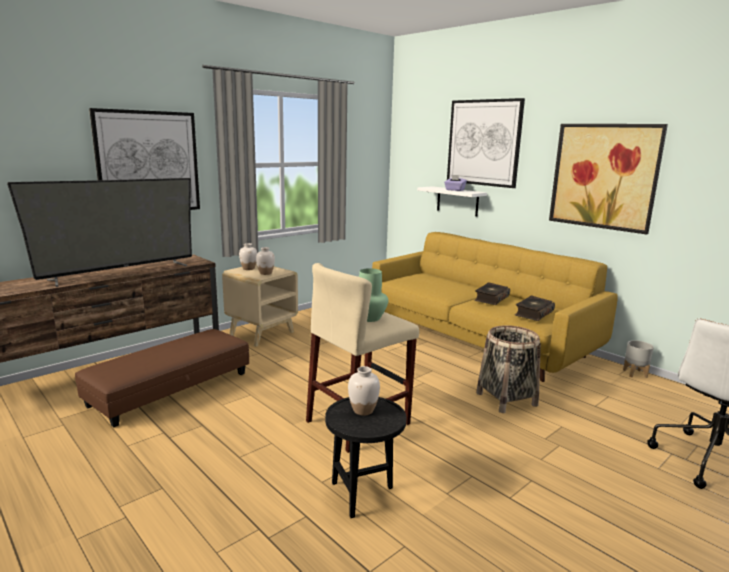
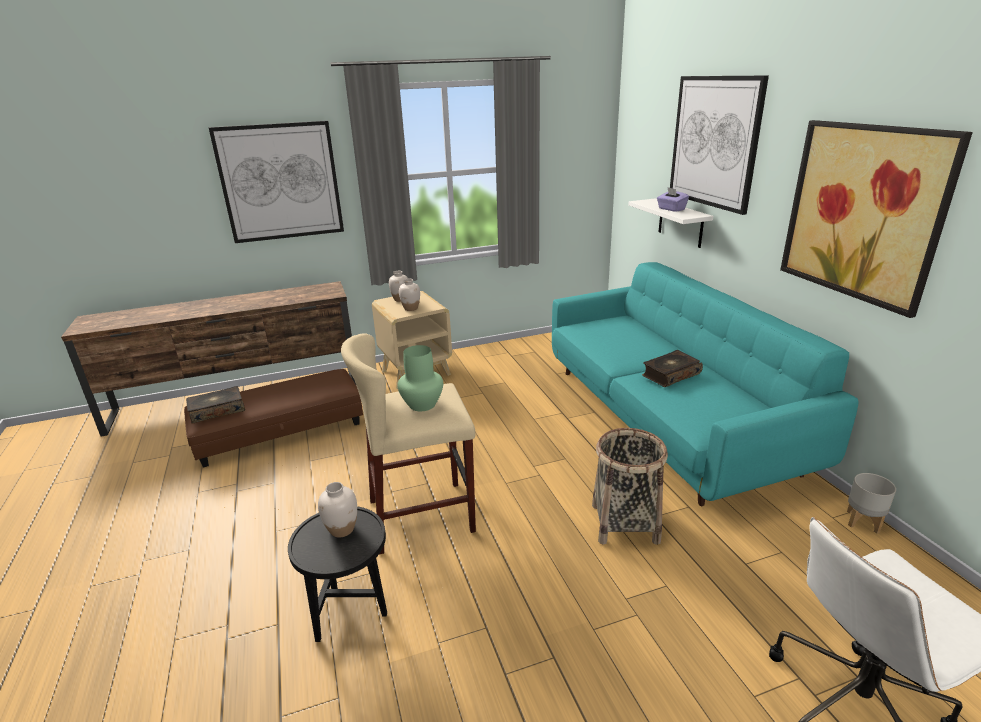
camera: 25 degrees right, 10 degrees up
(120, 272) = (245, 304): television -> none
(477, 338) = (665, 418): yellow sofa -> turquoise sofa
(533, 313) = (706, 410): book -> book (217, 410)

